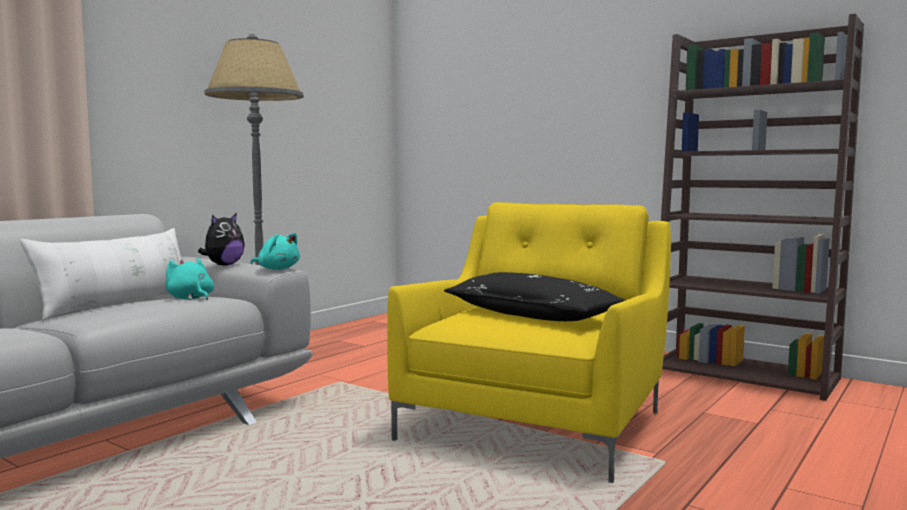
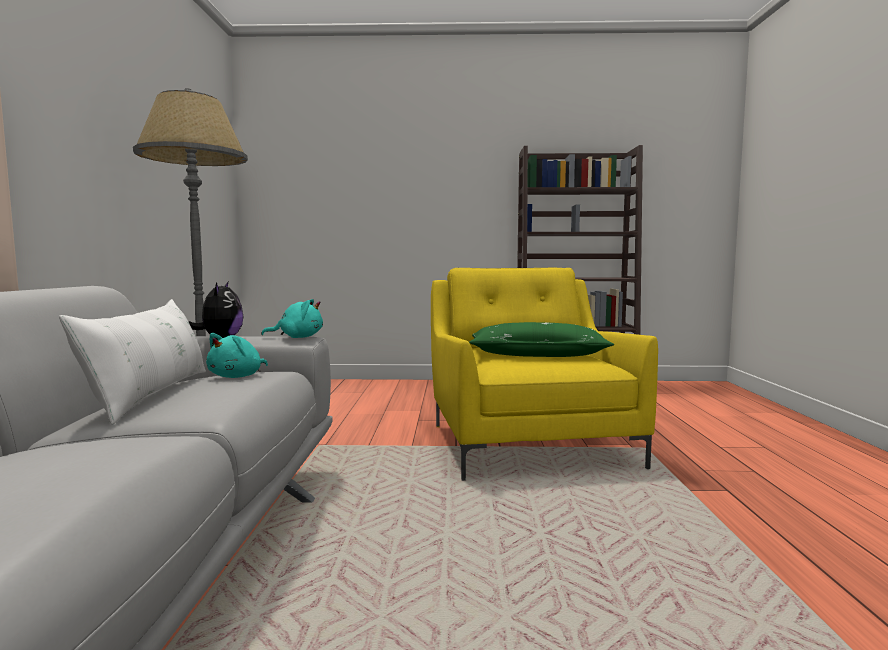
camera: 35 degrees left, 0 degrees up
(190, 299) = (238, 376): turquoise plush toy -> turquoise plush toy turned 75 degrees counterclockwise
(532, 315) = (538, 355): black pillow -> green pillow

